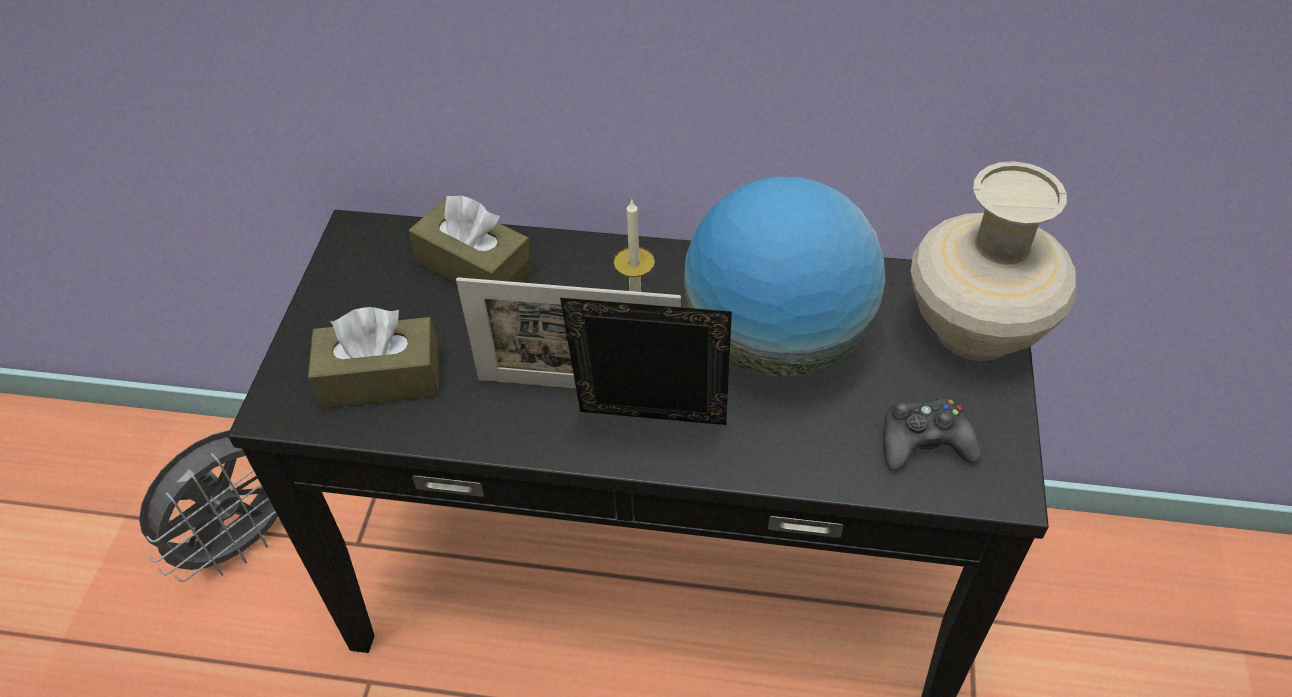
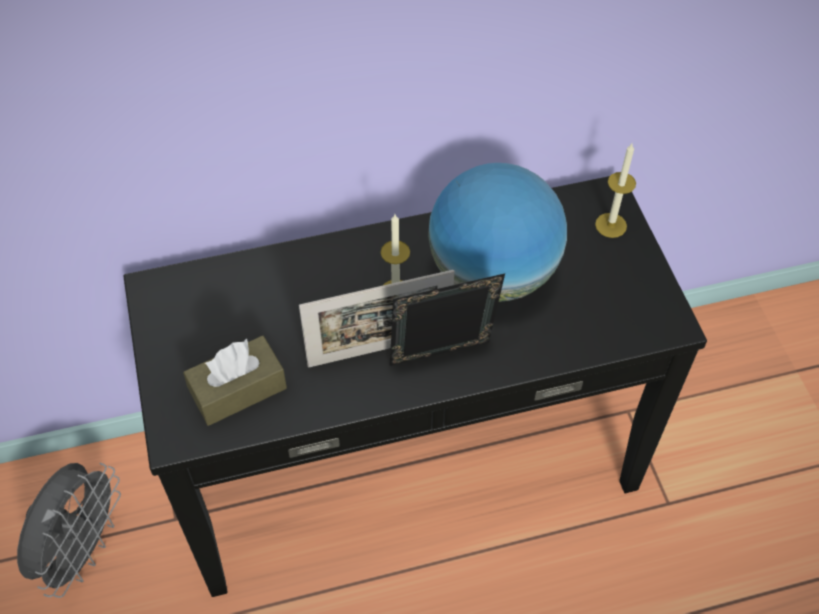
camera: 25 degrees left, 5 degrees up
(474, 267) = (258, 286): brown tissue box -> none
(924, 442) = (614, 311): black game controller -> none
(973, 329) = (611, 225): beige vase -> candle

